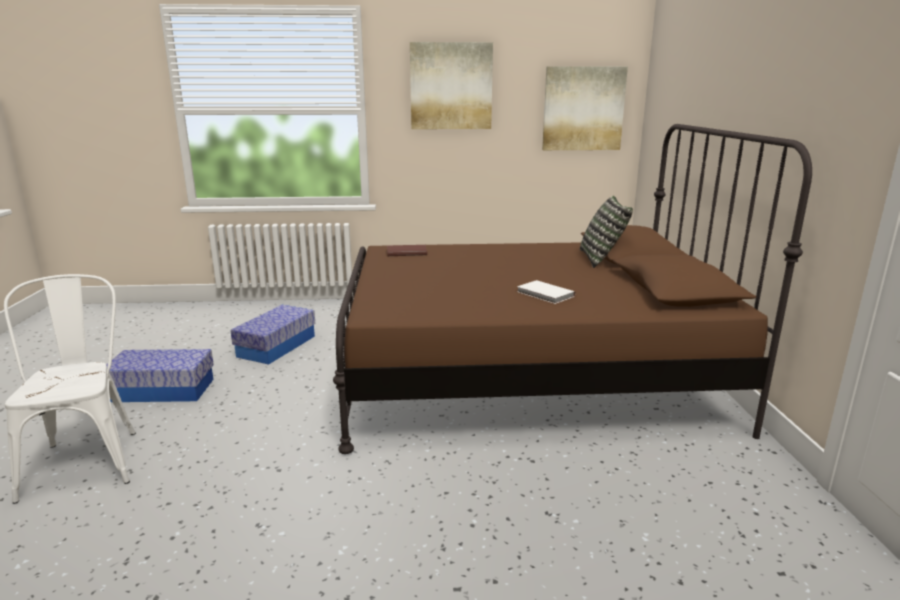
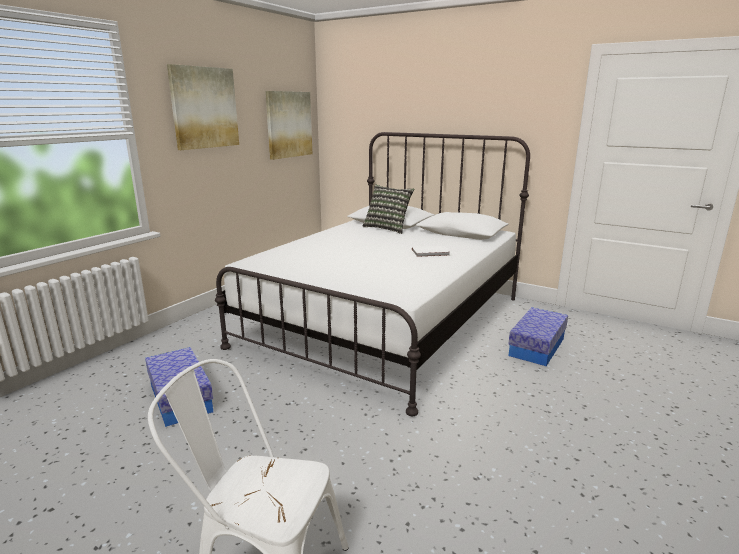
camera: 55 degrees left, 0 degrees up
(163, 390) = (170, 491): storage box -> storage box (536, 347)
(406, 252) = (275, 259): brown book -> none
(527, 374) = (385, 321): brown bed -> white bed

